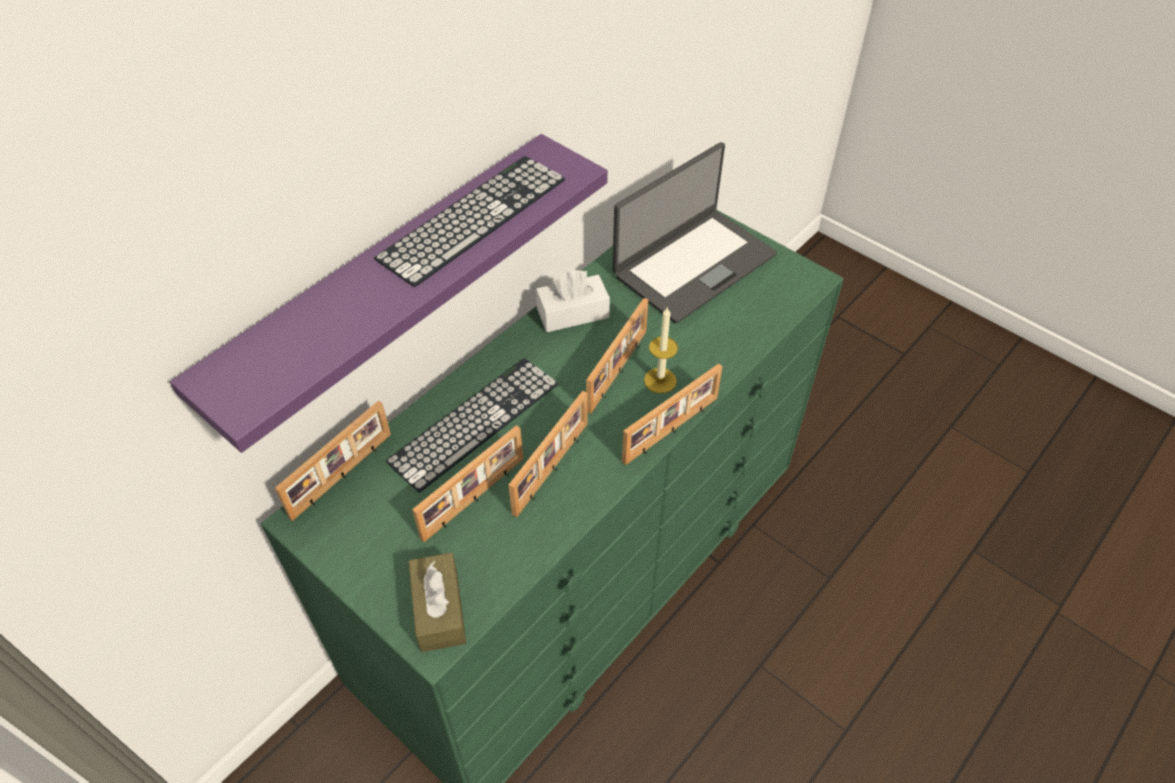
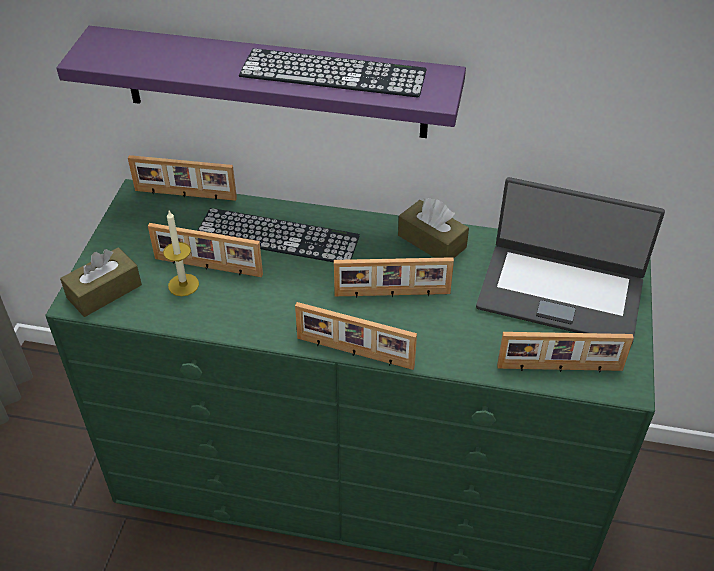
camera: 60 degrees right, 5 degrees down
(552, 469) = (264, 297): picture frame -> picture frame (560, 369)
(573, 313) = (432, 241): white tissue box -> brown tissue box
(660, 380) = (403, 324): candle -> candle (183, 285)

